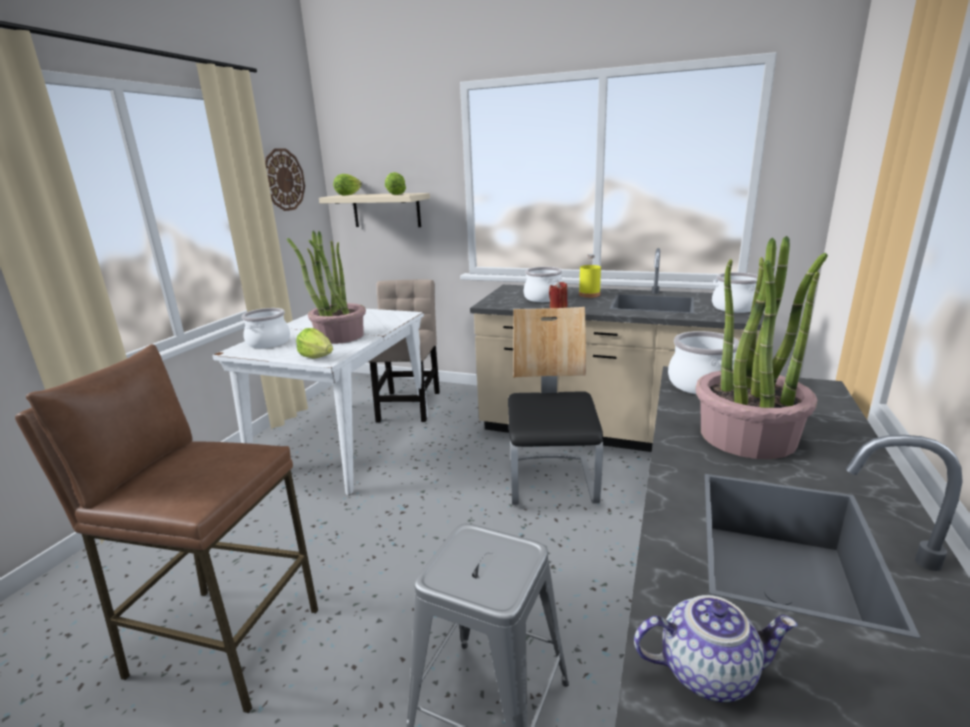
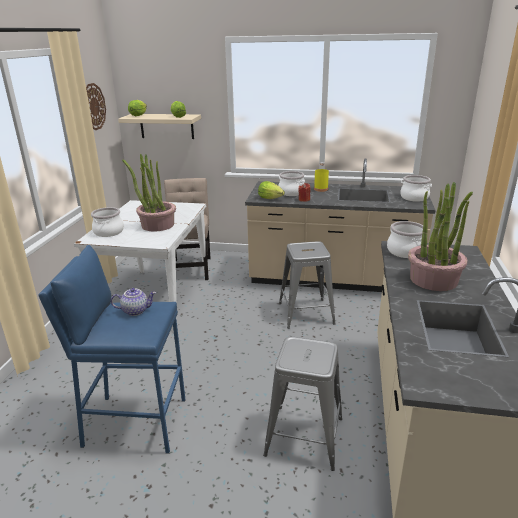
camera: 10 degrees left, 5 degrees up
(224, 642) = (135, 422): brown stool -> blue stool
(317, 357) = (152, 242): lettuce -> lettuce (270, 198)
(552, 481) = (305, 313): chair -> grey stool
(707, 671) = (432, 375): teapot -> teapot (136, 310)

